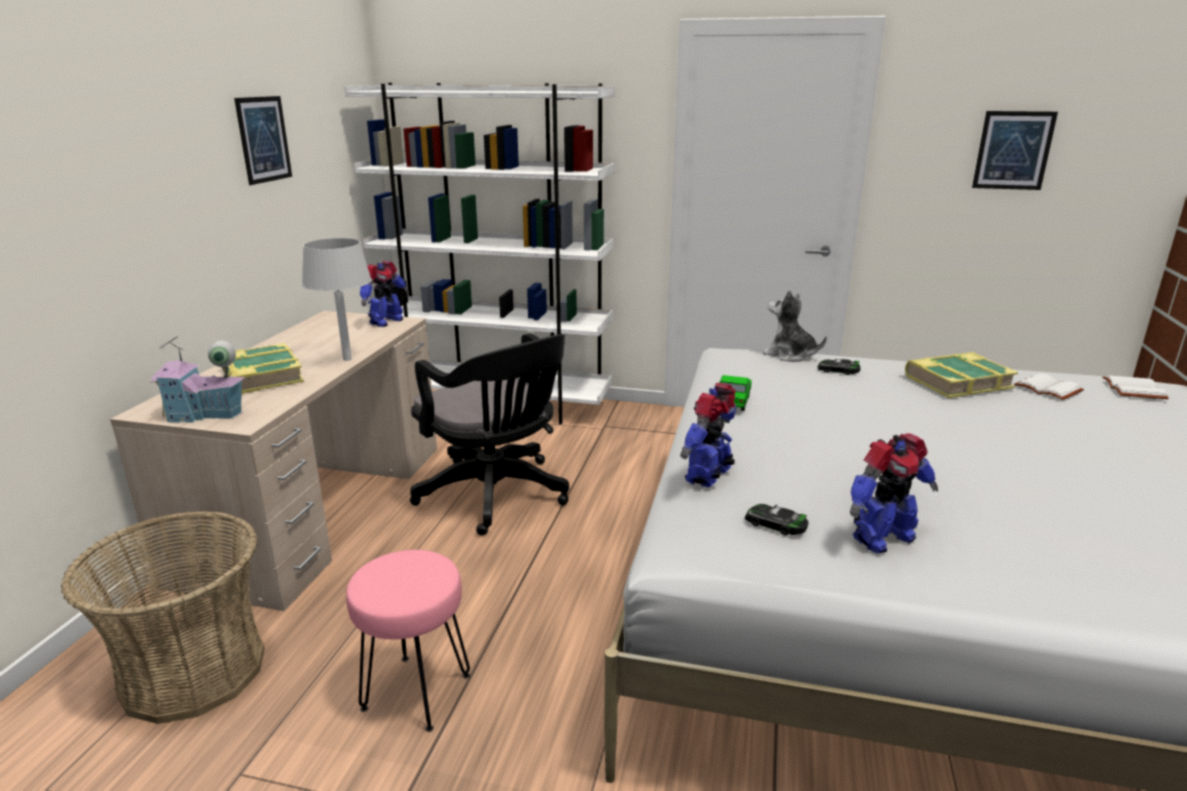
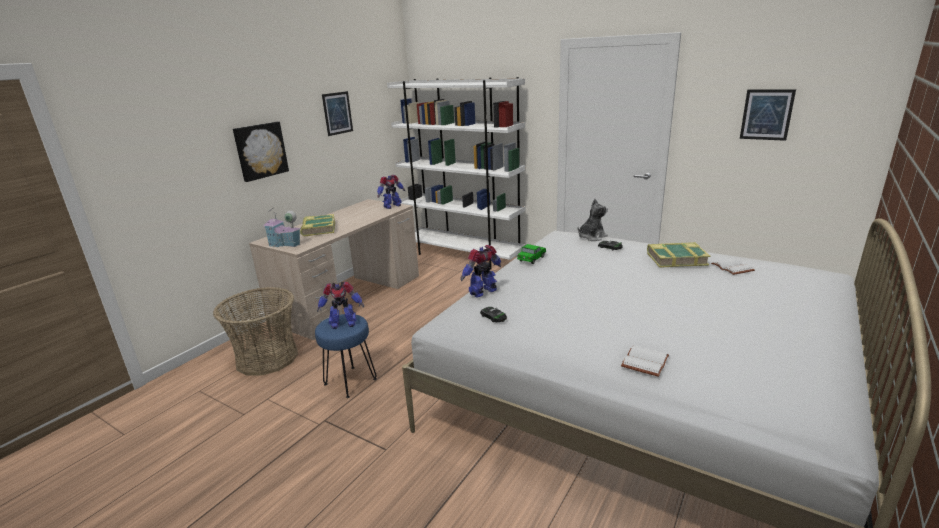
camera: 20 degrees right, 0 degrees up
(121, 212) = (260, 151): none -> picture
(347, 359) = (360, 223): grey table lamp -> none
(416, 691) = (350, 381): pink stool -> blue stool
(497, 496) = (435, 302): black office chair -> none
(790, 355) = (591, 237): plush toy -> plush toy turned 90 degrees clockwise
(881, 538) = (539, 329): toy robot -> toy robot (343, 324)
(1131, 389) = (792, 272): white book -> white book (643, 361)

